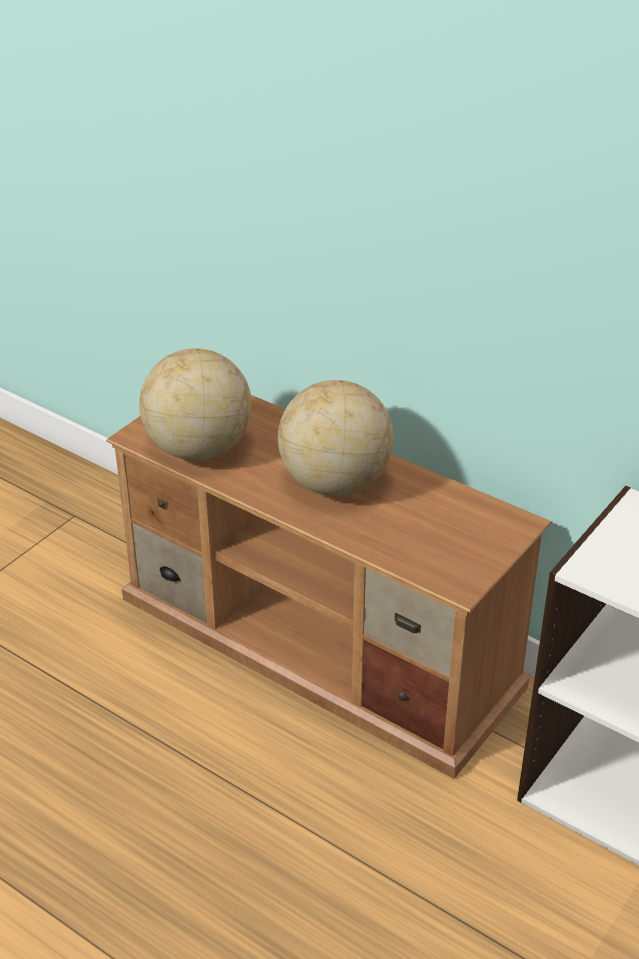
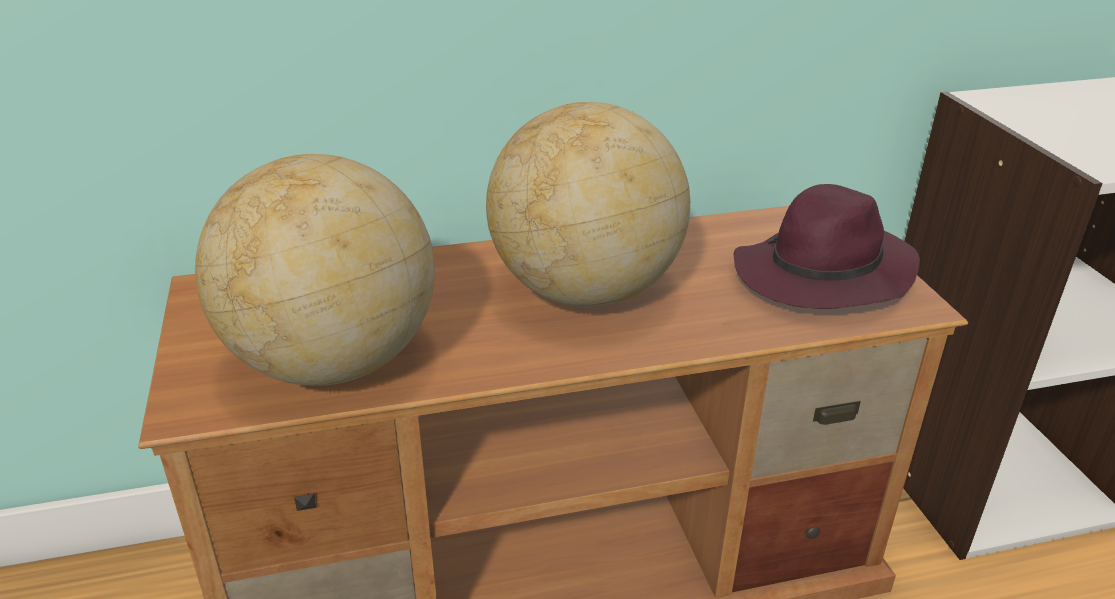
camera: 50 degrees left, 5 degrees down
(449, 548) = (822, 276): none -> purple hat

